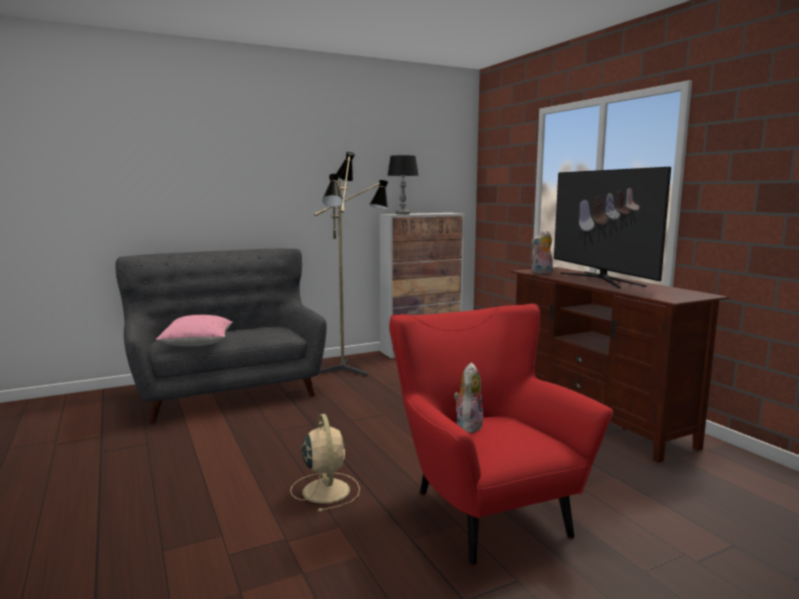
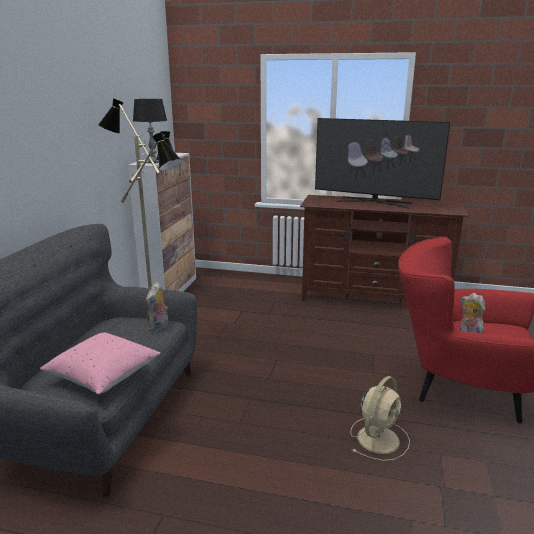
camera: 50 degrees left, 10 degrees up
(325, 489) = (379, 438): beige fan -> beige fan turned 105 degrees clockwise
(542, 273) = (326, 203): plush toy -> plush toy (159, 327)

